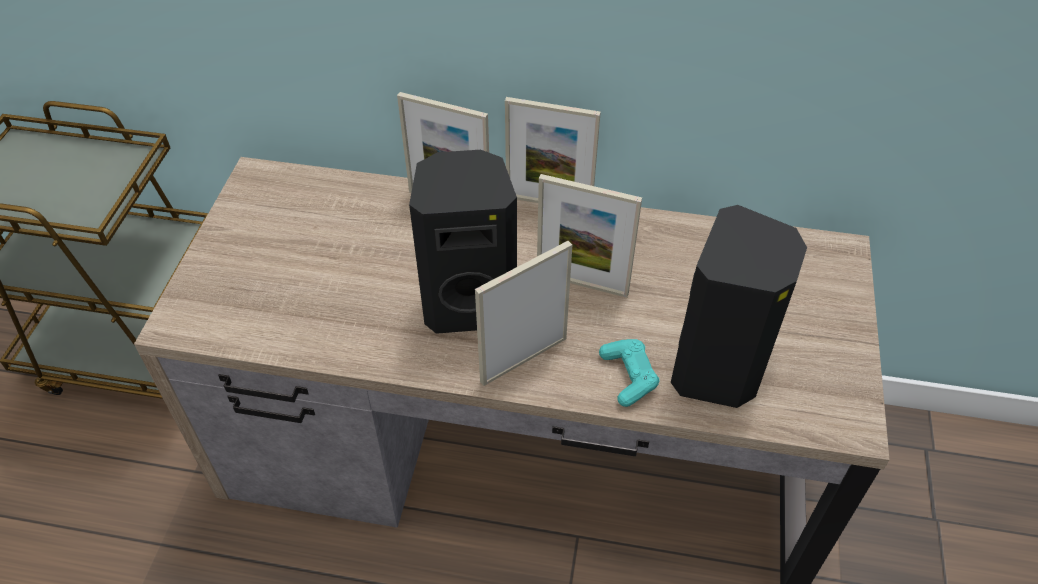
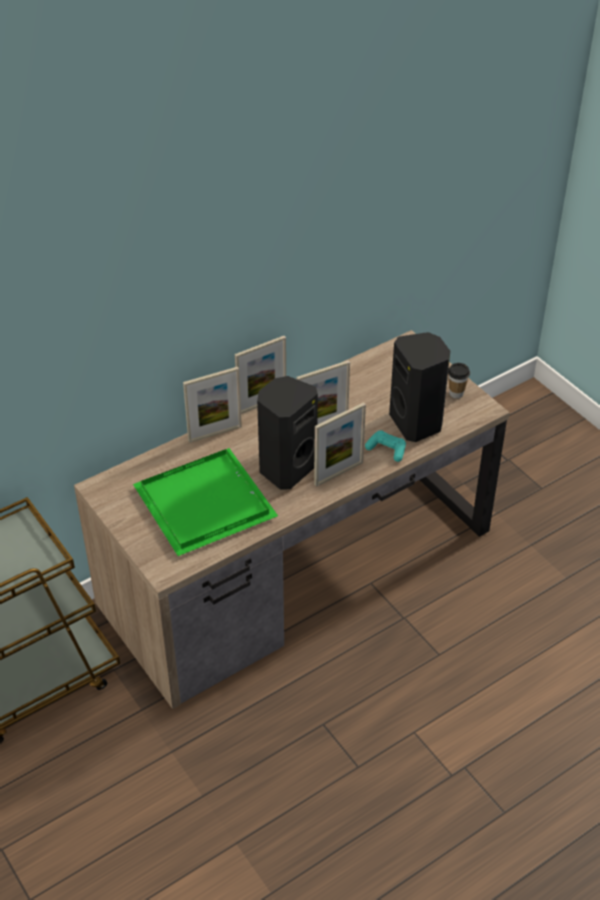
camera: 45 degrees left, 5 degrees down
(328, 278) = (207, 504): none -> green tray
(523, 360) = (338, 473): picture frame -> picture frame turned 135 degrees counterclockwise
(831, 369) = (456, 393): none -> cup

